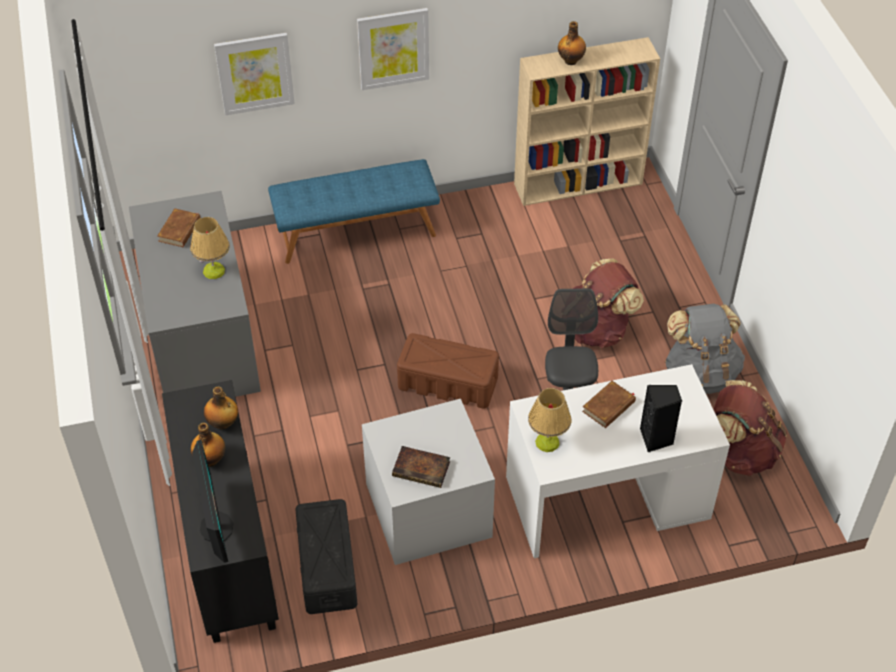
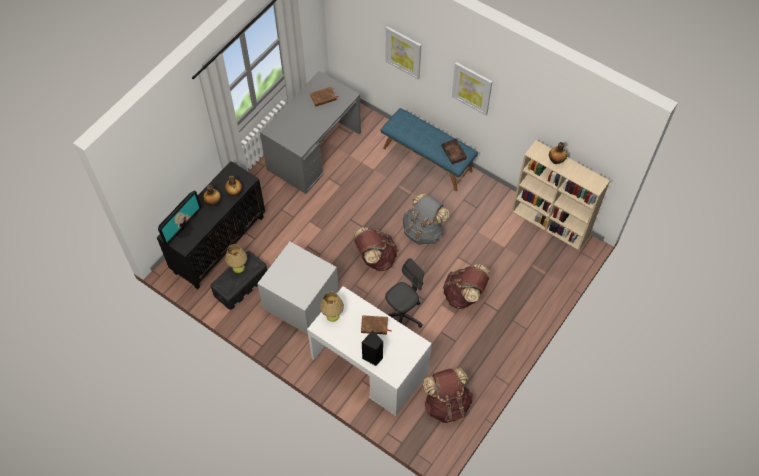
camera: 50 degrees right, 10 degrees up
(214, 271) = (313, 127): table lamp -> table lamp (238, 267)
(422, 469) = (286, 280): book -> book (454, 153)
(447, 382) = (375, 258): brown storage box -> brown backpack
(700, 373) = (478, 356): grey backpack -> grey backpack (423, 231)

